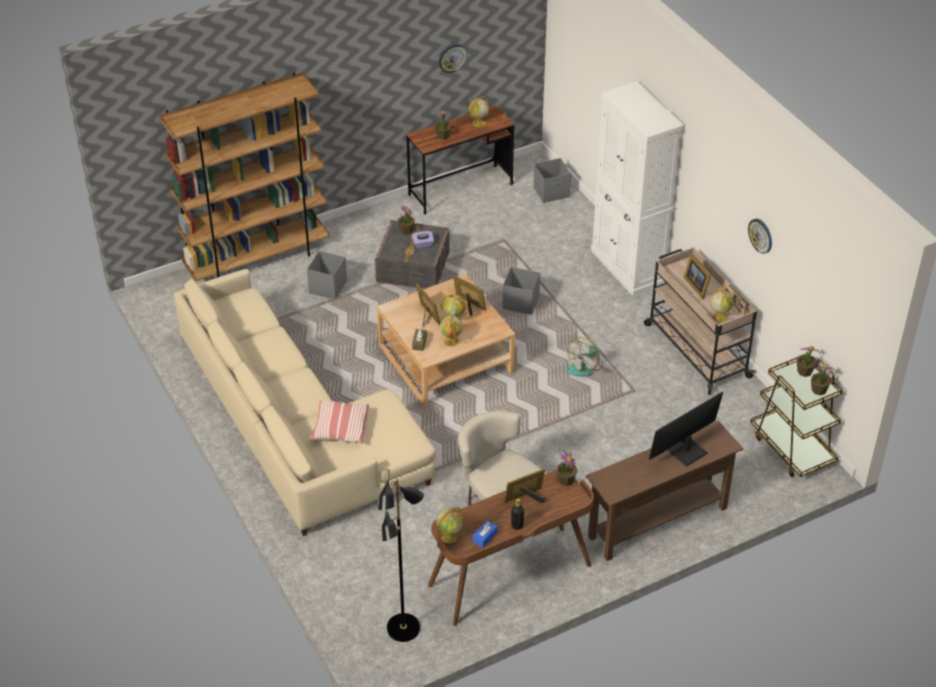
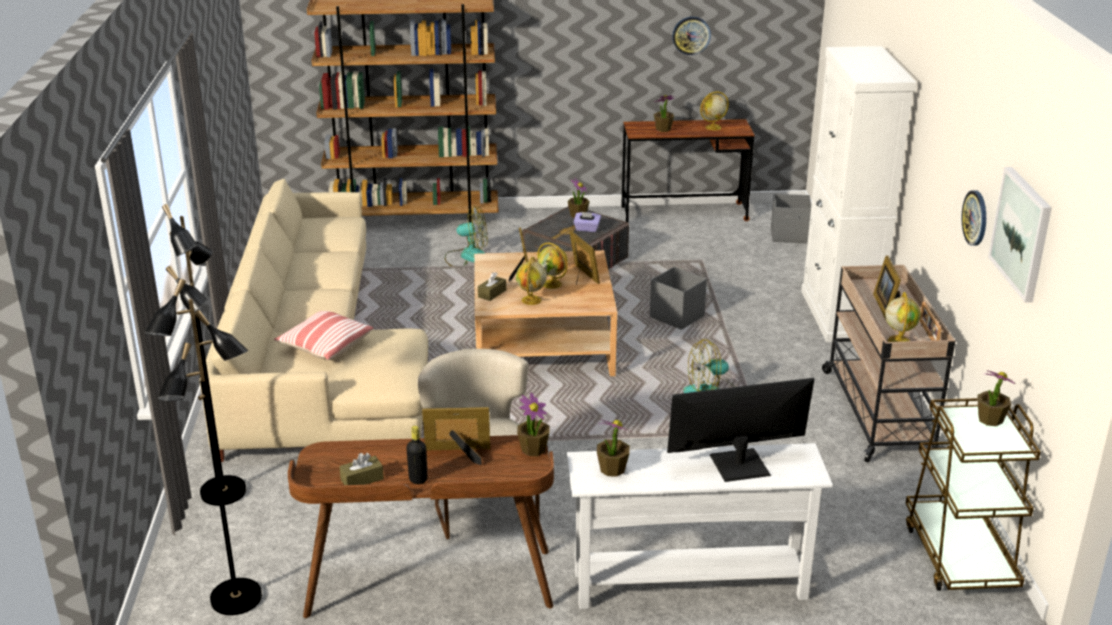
camera: 25 degrees right, 15 degrees down
(328, 287) = (467, 257): grey storage box -> fan
(329, 557) = (225, 492): none -> black floor lamp
(449, 536) = (316, 464): globe -> none
(485, 537) = (362, 479): blue tissue box -> brown tissue box
(658, 522) = (690, 586): brown console table -> white console table
(806, 259) = (1022, 233): none -> picture
(818, 390) = (1001, 445): potted plant -> potted plant (612, 469)

